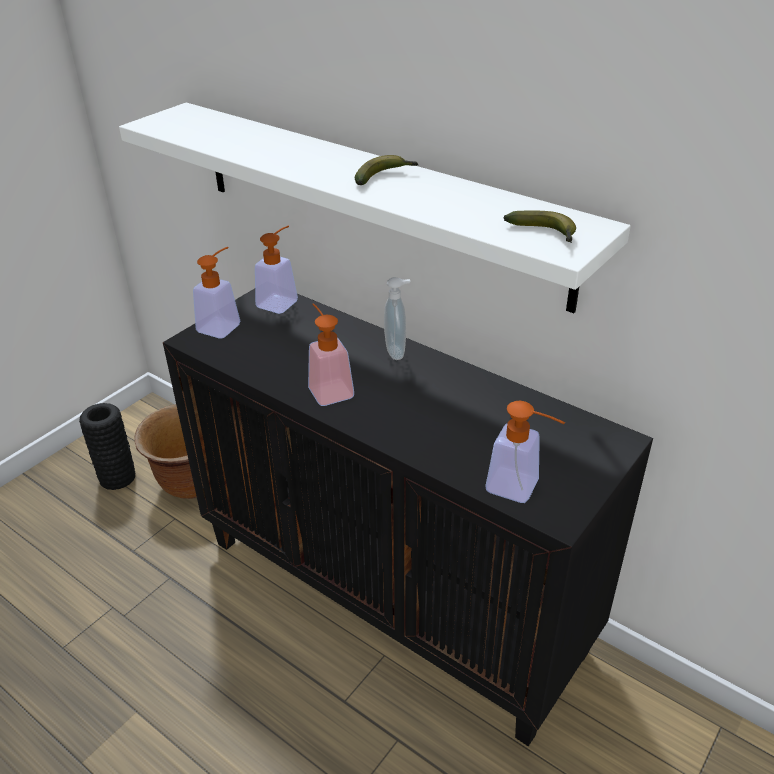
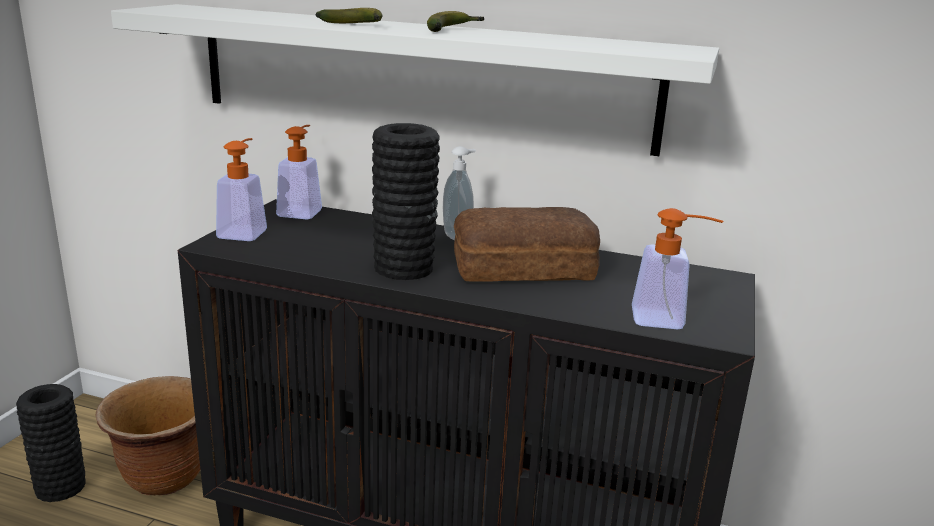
camera: 20 degrees left, 15 degrees down
(328, 388) = (404, 268): soap dispenser -> black vase
(429, 400) = (520, 267): none -> bread
(545, 234) = (654, 49): banana -> banana (355, 25)

